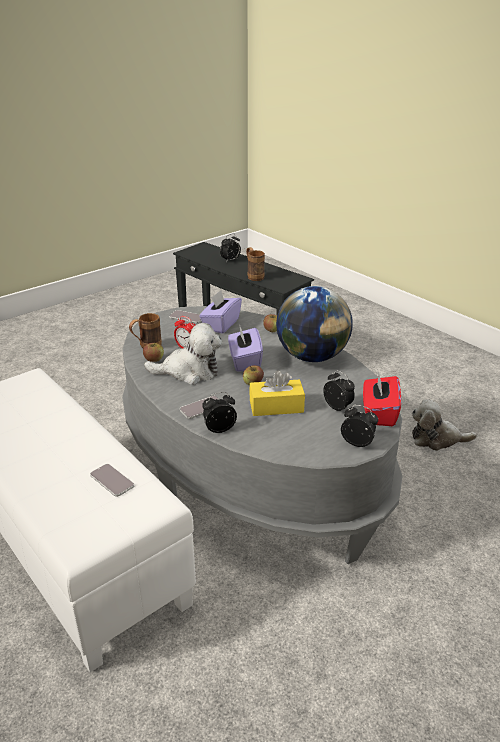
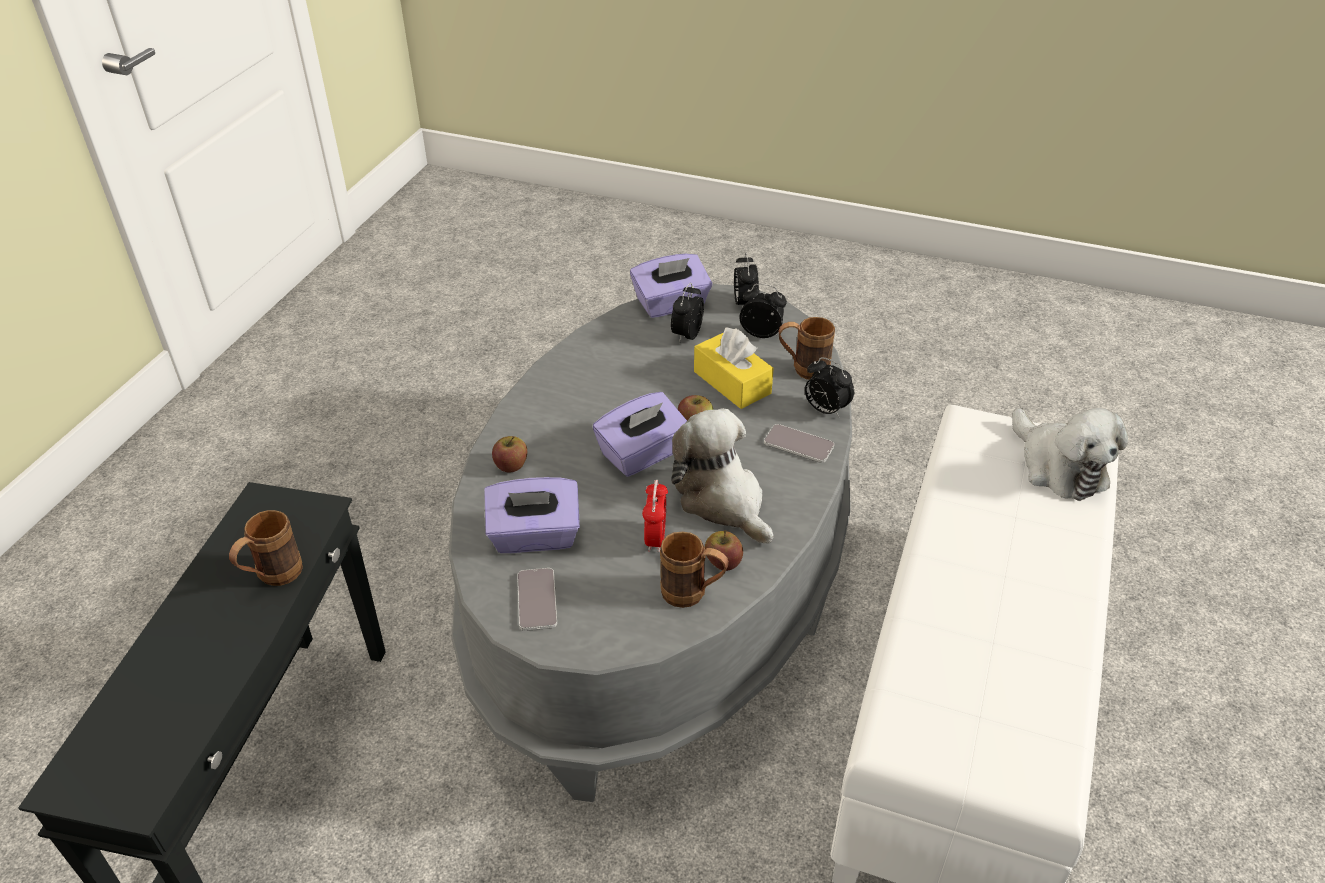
camera: 120 degrees left, 10 degrees up
(112, 480) = (985, 477): phone -> none
(230, 260) = (178, 664): alarm clock -> alarm clock (762, 333)
(264, 437) = (802, 369): none -> brown mug
(312, 356) = (572, 394): globe -> none
(379, 413) = (671, 304): red tissue box -> purple tissue box
(436, 439) = (459, 424): plush toy -> plush toy (1058, 467)

